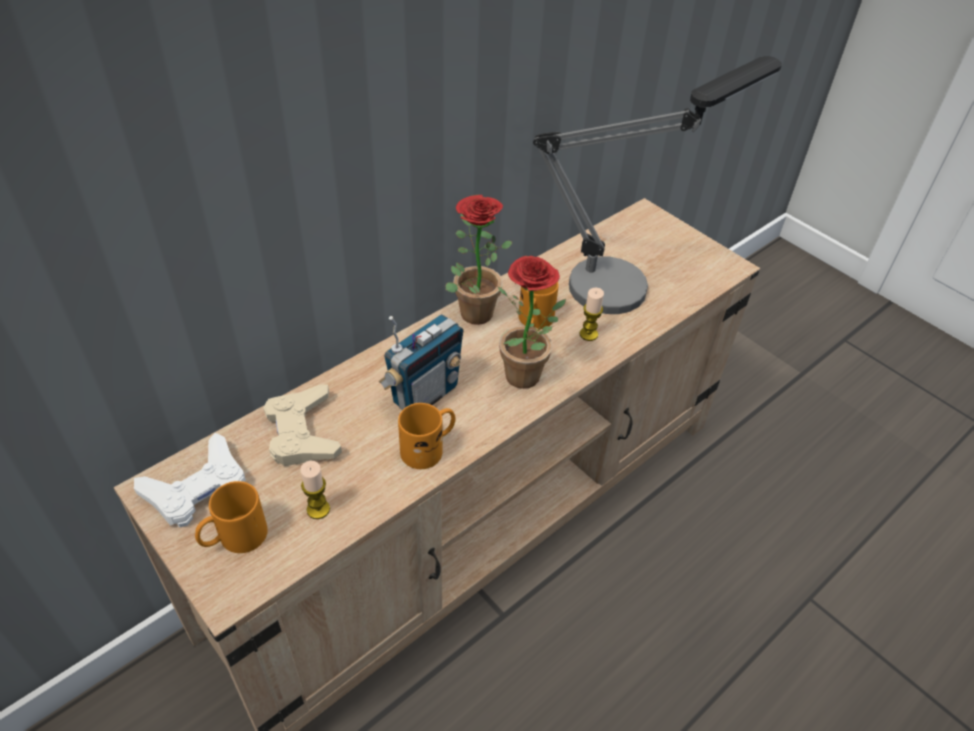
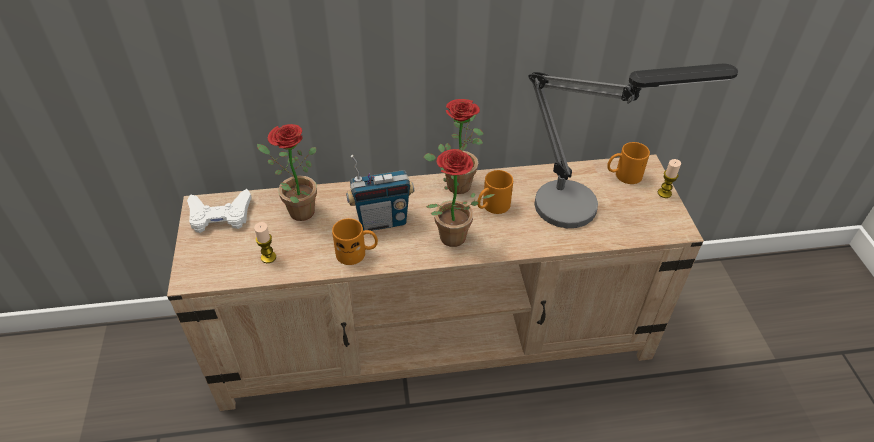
camera: 35 degrees right, 0 degrees up
(234, 539) = (215, 251): orange mug -> orange mug (623, 176)
(302, 432) = (296, 211): beige game controller -> potted plant
(588, 334) = (522, 230): candle -> candle (664, 193)

